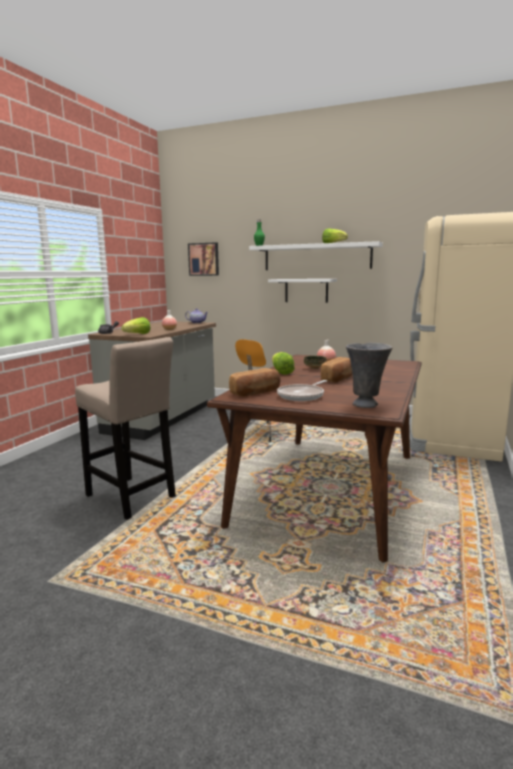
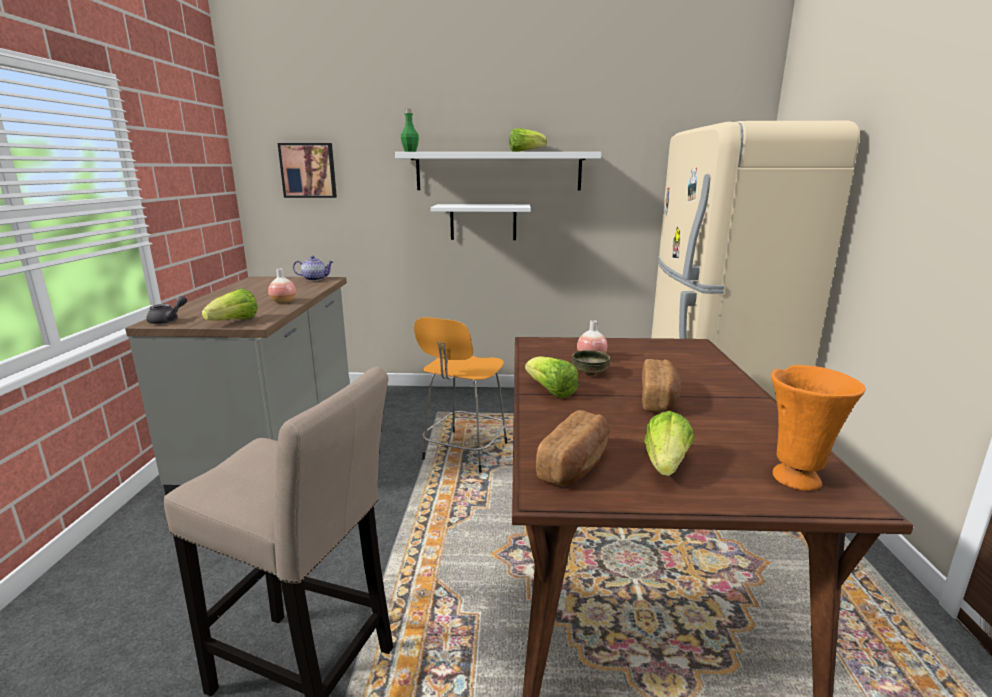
camera: 20 degrees left, 5 degrees up
(302, 396) = (666, 464): frying pan -> lettuce
(366, 405) = (797, 478): grey vase -> orange vase

